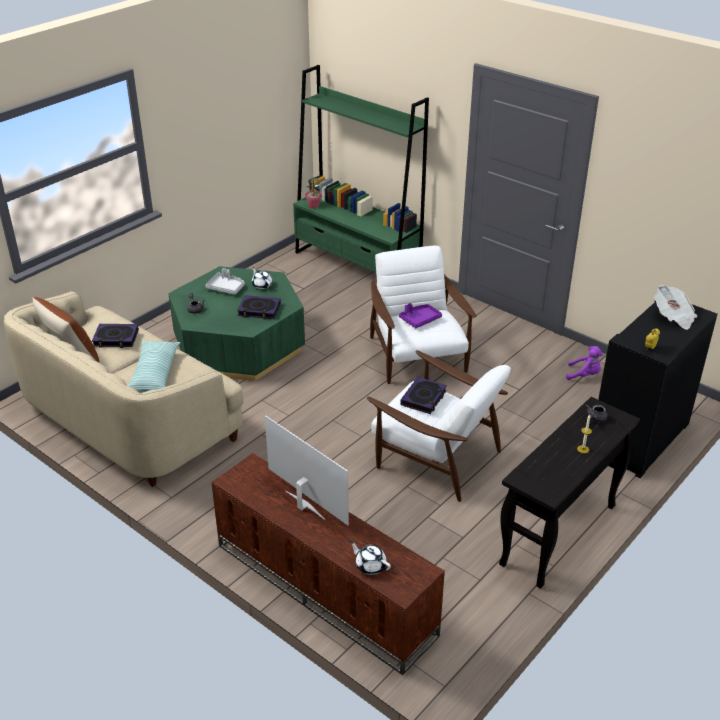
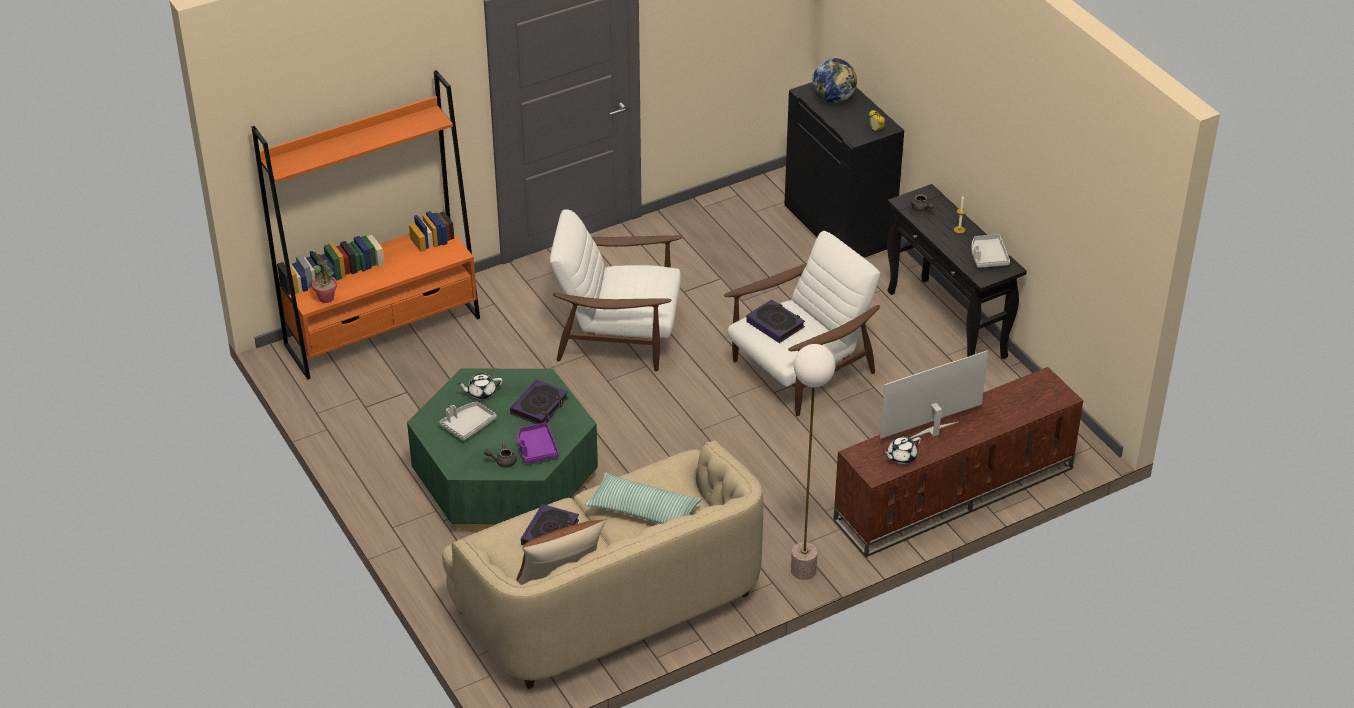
camera: 70 degrees left, 5 degrees up
(190, 512) = (803, 570): none -> floor lamp
(357, 266) = (383, 331): green bookcase -> orange bookcase
(370, 565) = (1026, 407): white teapot -> white teapot (901, 457)
(420, 320) = (628, 288): purple tray -> purple tray (536, 448)
(555, 476) = (988, 256): none -> grey tray
(584, 375) = (721, 226): purple plush toy -> none
(673, 317) = (833, 98): newspaper -> globe

